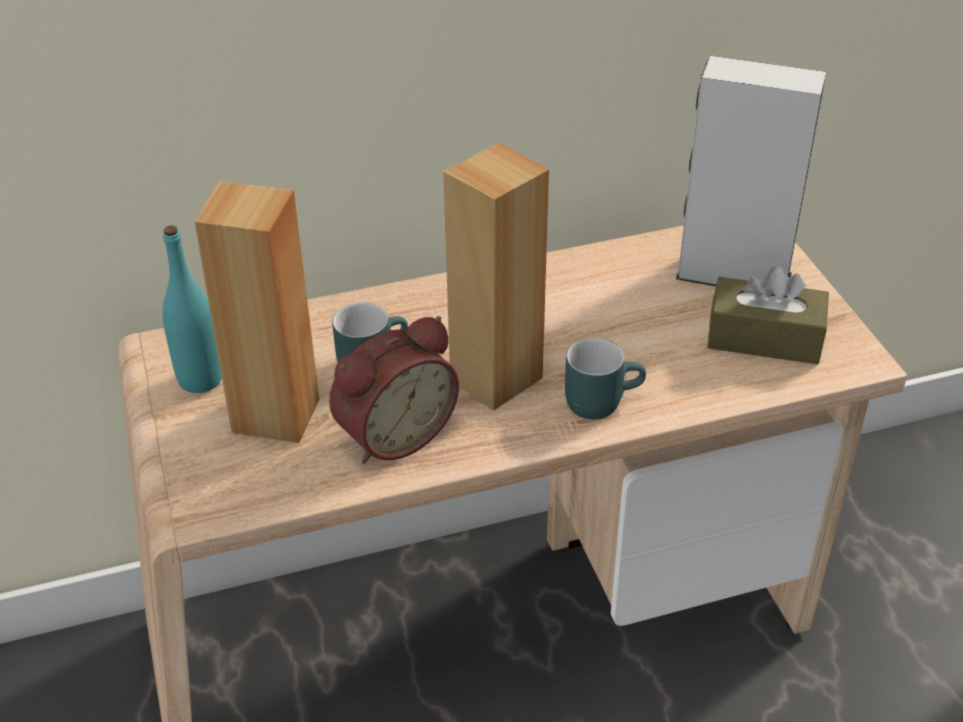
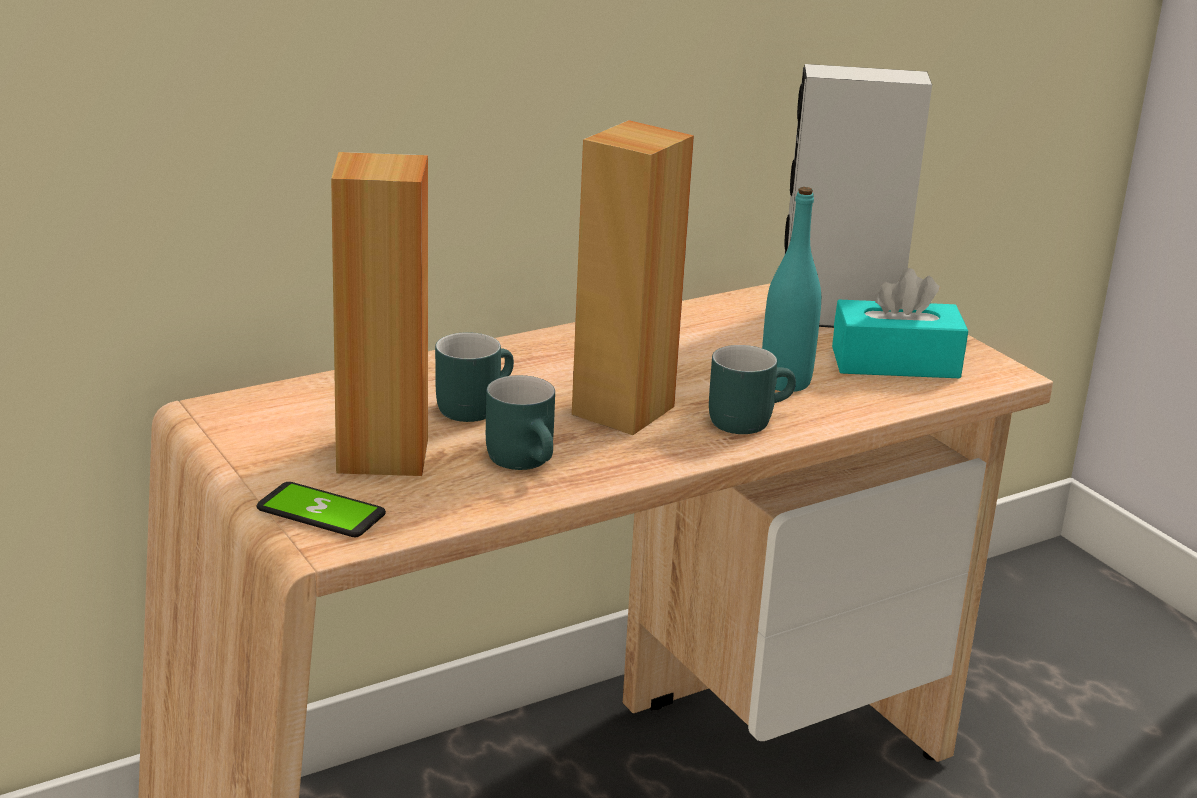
camera: 15 degrees left, 15 degrees down
(200, 379) = (276, 433): turquoise bottle -> turquoise bottle (785, 382)
(204, 477) = (321, 512): none -> phone
(393, 433) = (528, 461): alarm clock -> turquoise mug
(764, 338) = (895, 362): brown tissue box -> turquoise tissue box

